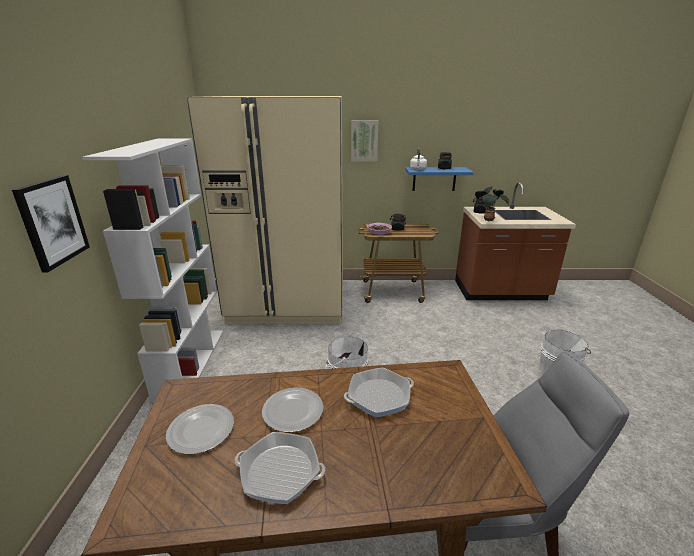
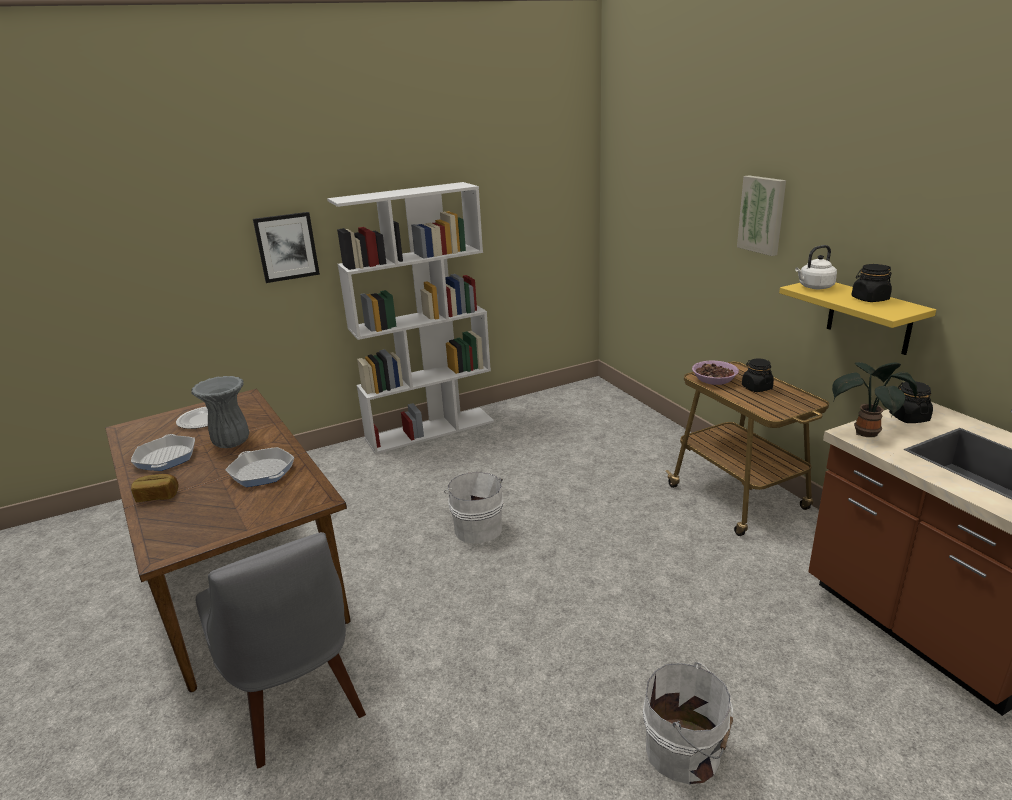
camera: 65 degrees right, 0 degrees up
(289, 301) = (600, 431): beige fridge -> none
(292, 412) = (231, 443): plate -> grey vase
(379, 483) = (158, 496): none -> bread
(434, 179) = (869, 316): blue shelf -> yellow shelf

